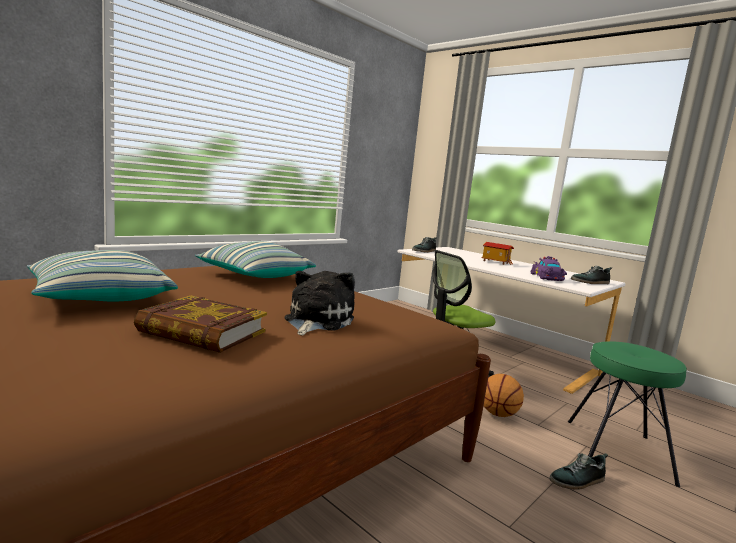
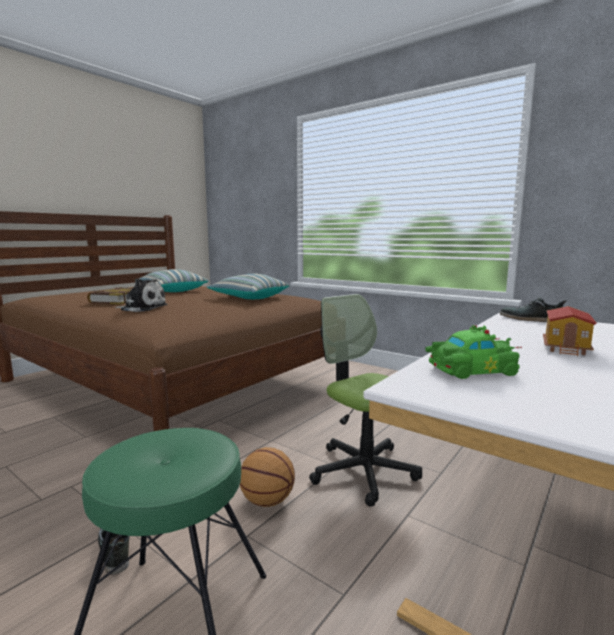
camera: 85 degrees right, 0 degrees up
(546, 278) = (469, 370): purple toy car -> green toy car
(590, 282) = (524, 408): shoe -> none

